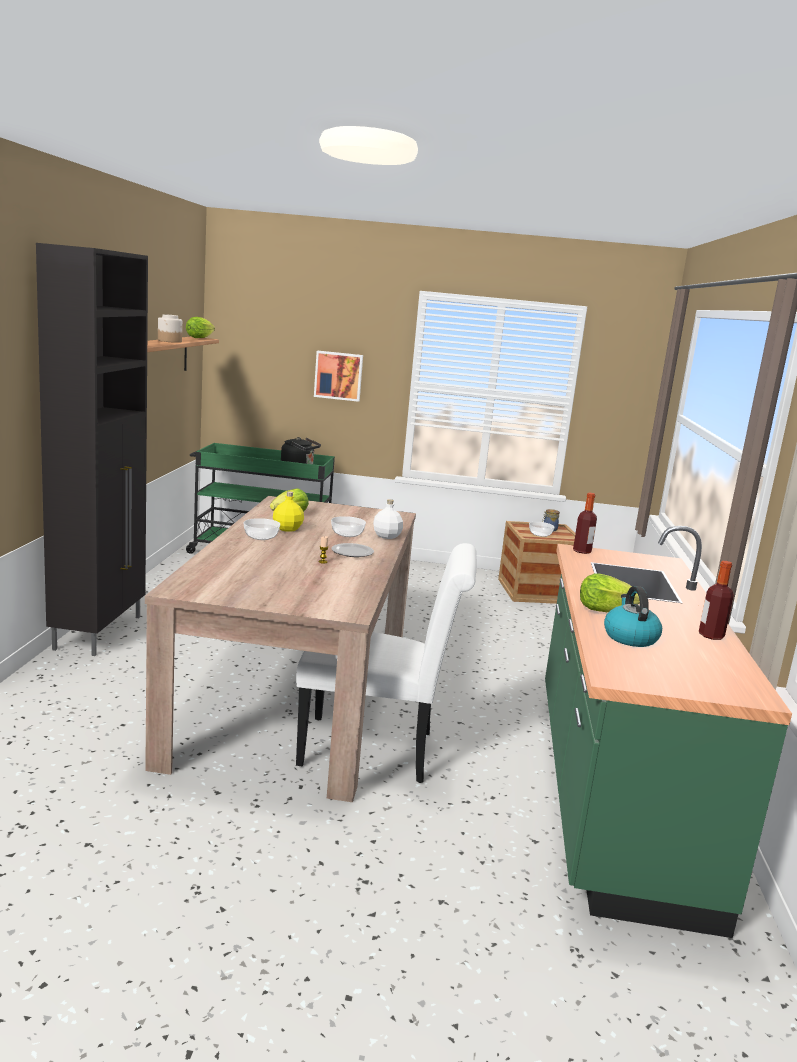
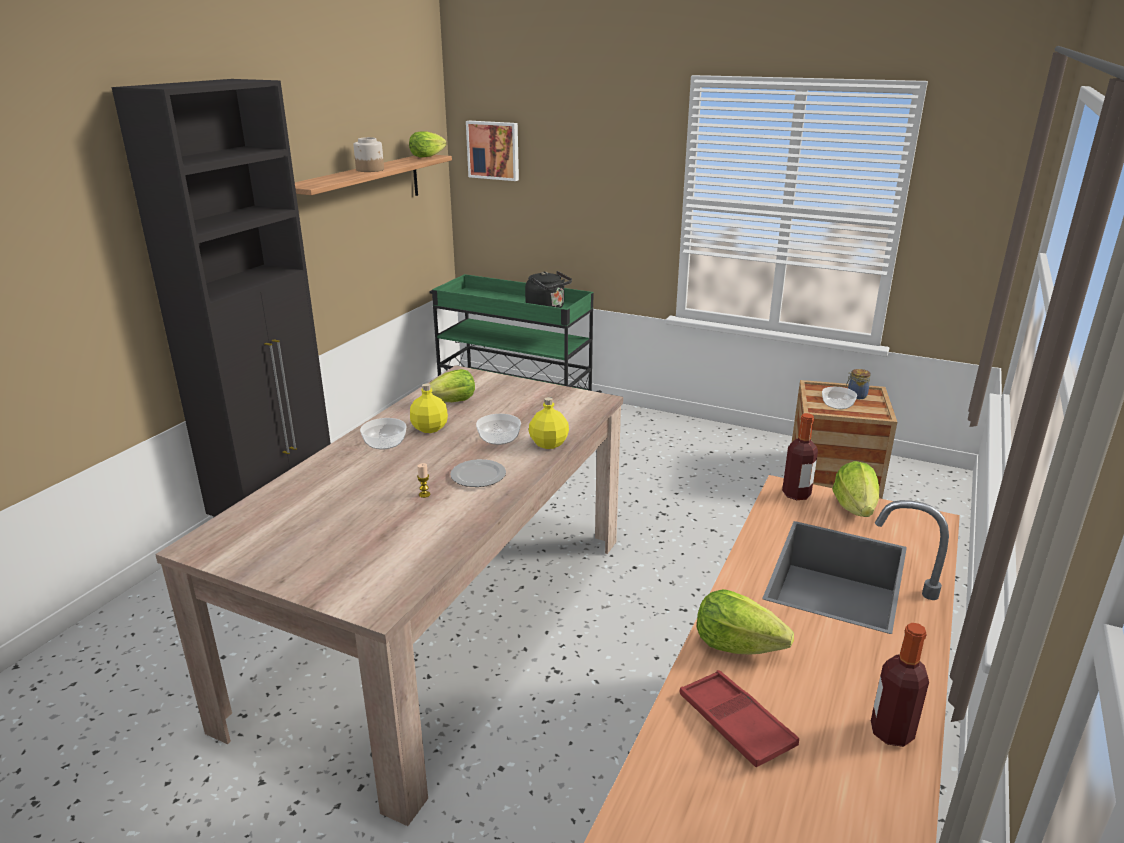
camera: 20 degrees right, 10 degrees up
(338, 375) = (597, 192): picture -> picture (494, 150)
(377, 750) = (486, 737): white chair -> none
(386, 536) = (548, 444): white bottle -> yellow bottle
(621, 556) = (855, 508): none -> lettuce
(629, 637) = (735, 723): kettle -> red tray

